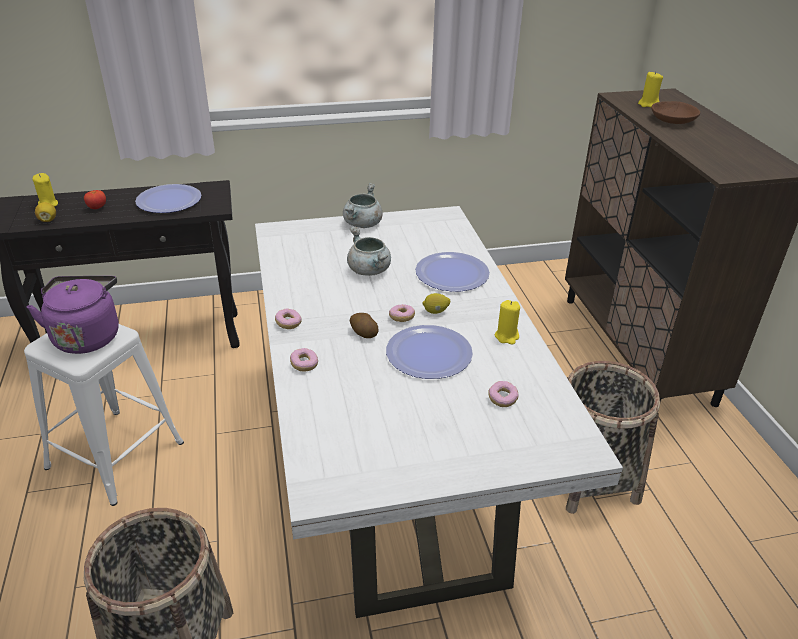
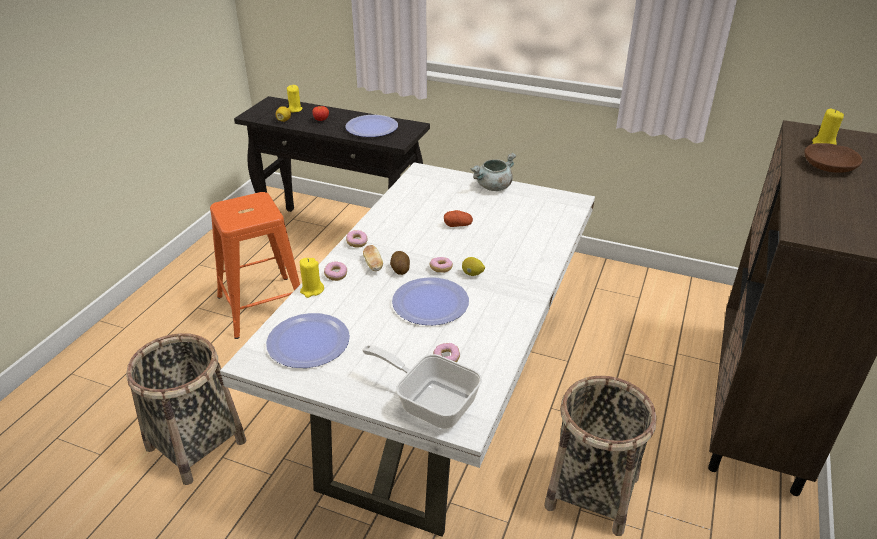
camera: 35 degrees right, 0 degrees up
(87, 336) = (251, 208): purple kettle -> none
(115, 454) = (263, 306): white stool -> orange stool
(331, 339) = (373, 265): none -> bread
(370, 271) = (458, 225): grey cooking pot -> potato
(452, 274) = (520, 250): plate -> plate (308, 342)
(507, 336) = (507, 315): yellow candle -> yellow candle (312, 290)
(533, 444) = (430, 401): none -> frying pan

